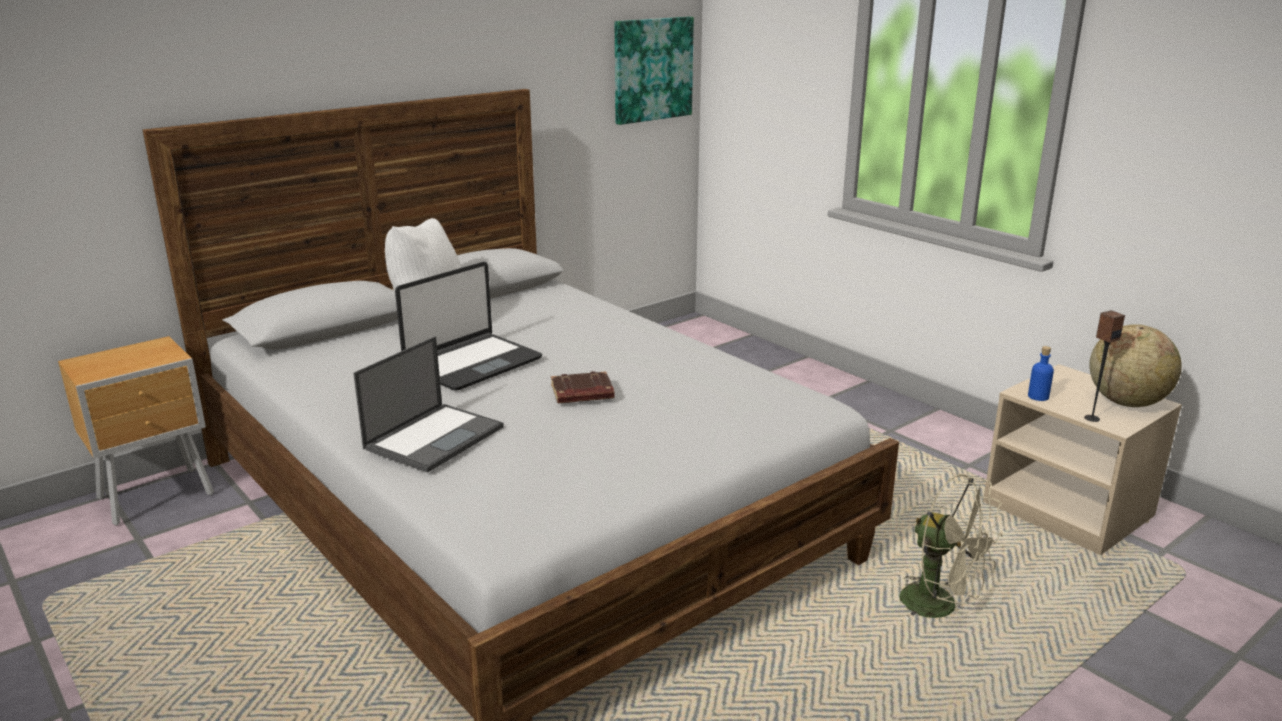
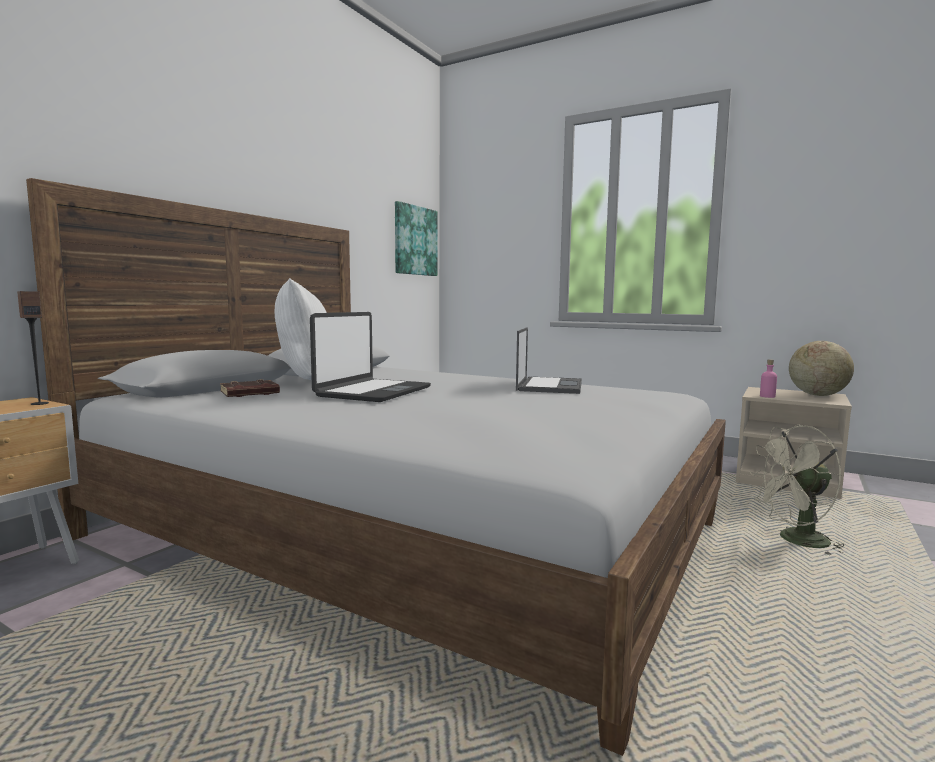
camera: 20 degrees left, 15 degrees down
(435, 437) = (402, 420): laptop -> laptop (549, 386)
(581, 393) = (492, 398): brown book -> brown book (249, 393)
(940, 607) = (796, 541): beige fan -> beige fan turned 150 degrees clockwise
(1038, 396) = (767, 396): blue bottle -> pink bottle
(1091, 418) = (815, 401): speaker -> speaker (39, 403)

